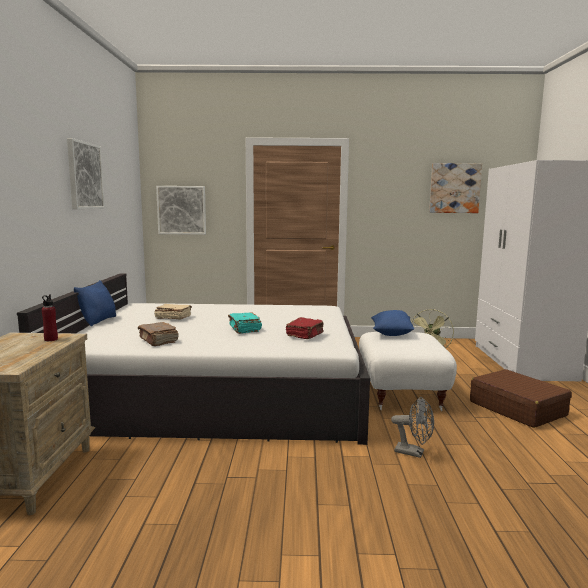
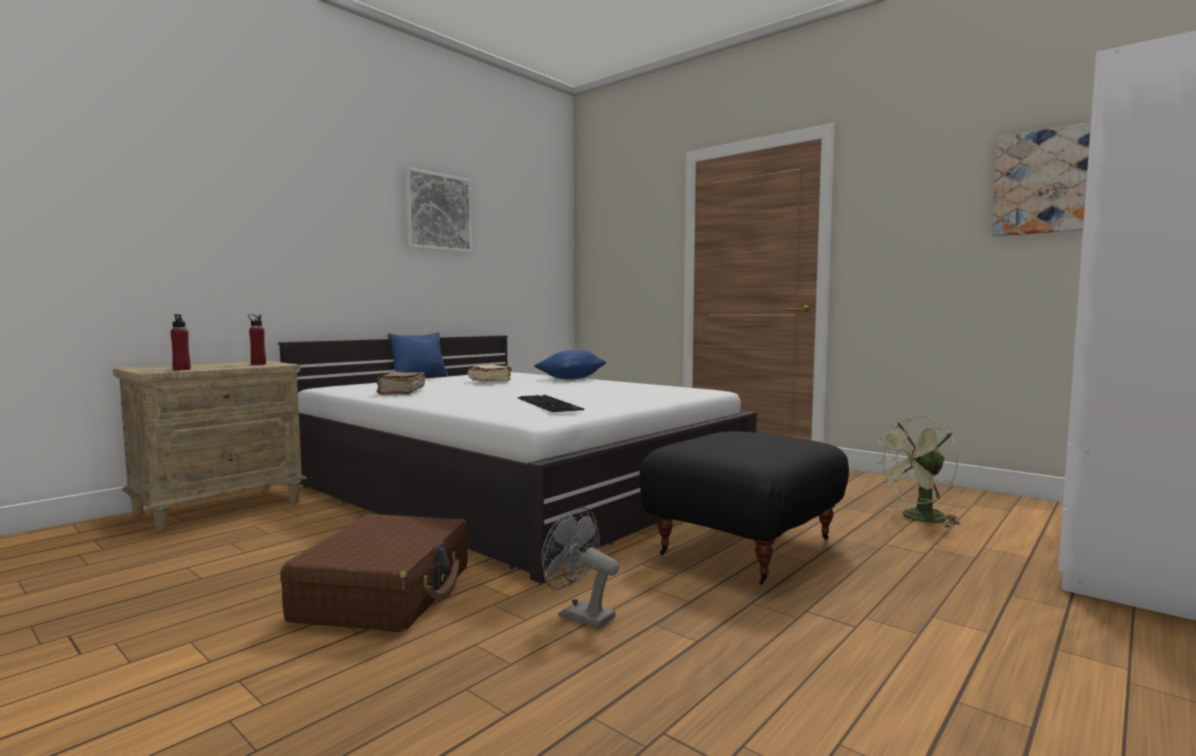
camera: 40 degrees right, 5 degrees down
(28, 360) = (181, 369): none -> red bottle
(181, 210) = (612, 263): picture -> none
(244, 329) = (511, 393): turquoise book -> none
(305, 335) = (551, 403): red book -> keyboard
(391, 334) = (748, 434): blue pillow -> blue pillow (571, 378)
(400, 394) = (743, 546): white ottoman -> black ottoman
(414, 452) = (579, 615): grey fan -> grey fan turned 150 degrees clockwise
(517, 408) = (941, 629): brown suitcase -> brown suitcase (386, 593)

